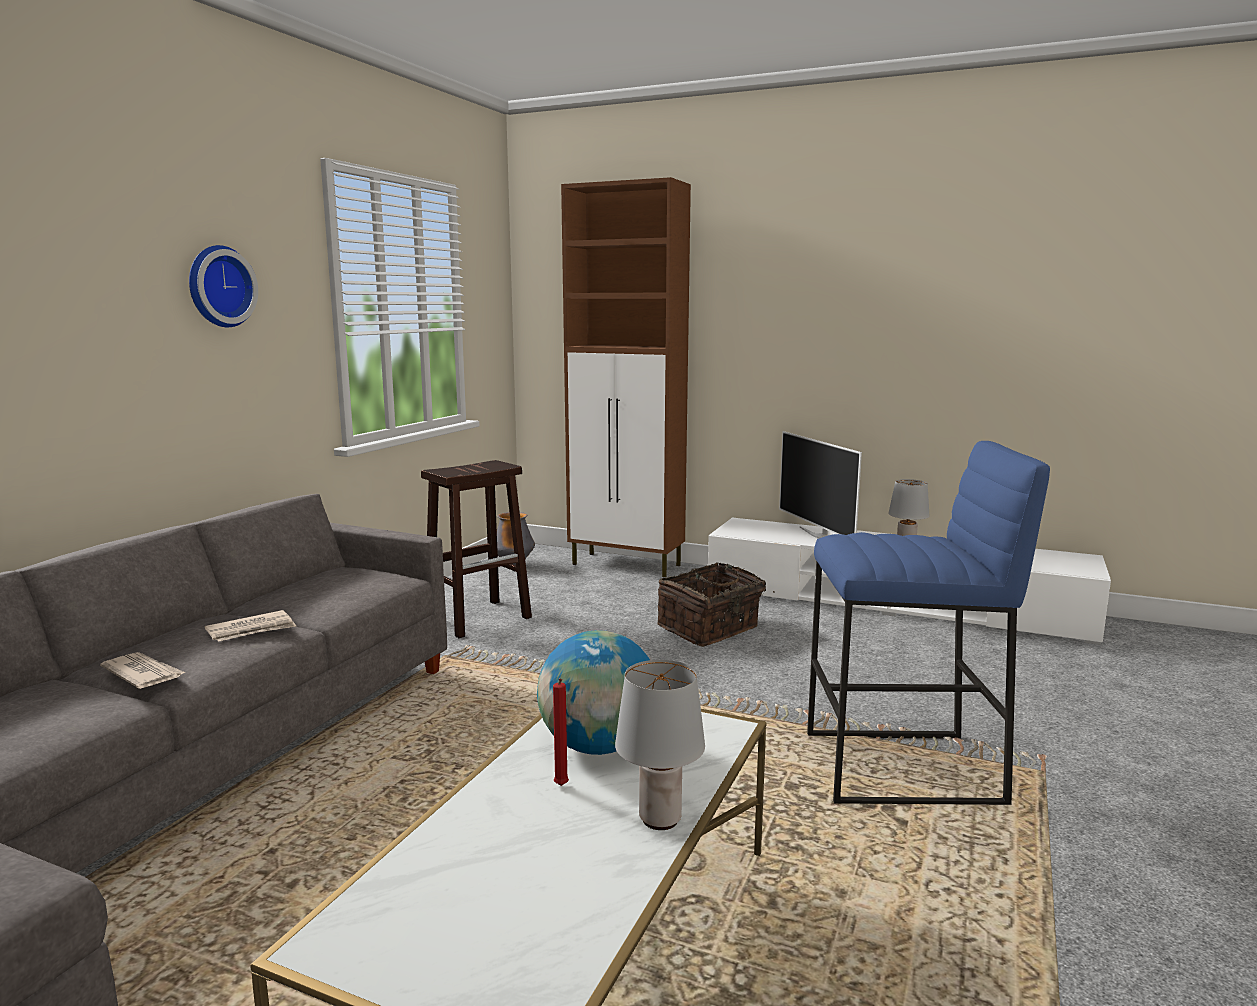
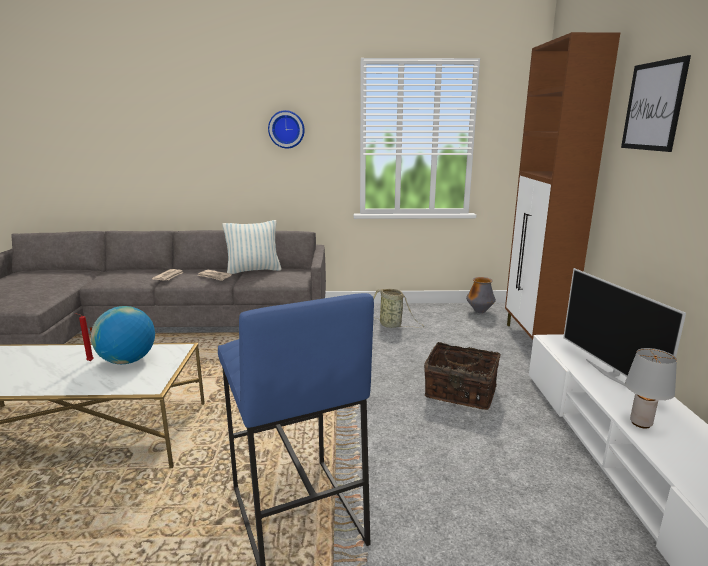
camera: 65 degrees right, 5 degrees up
(272, 599) = (253, 270): none -> pillow
(479, 618) = (392, 325): brown stool -> basket
(661, 820) = (56, 387): grey table lamp -> none
(760, 265) = (653, 106): none -> picture
(819, 535) = (611, 375): television -> television turned 60 degrees counterclockwise

